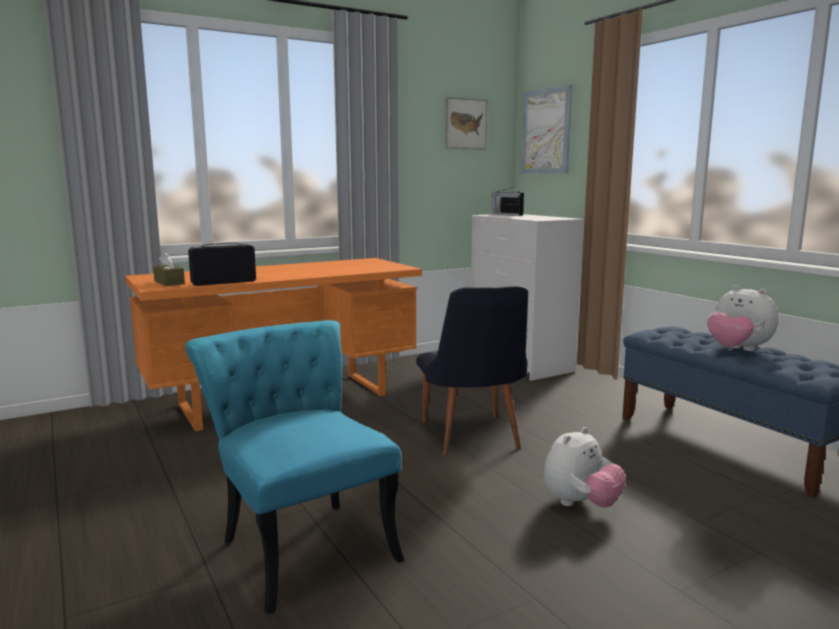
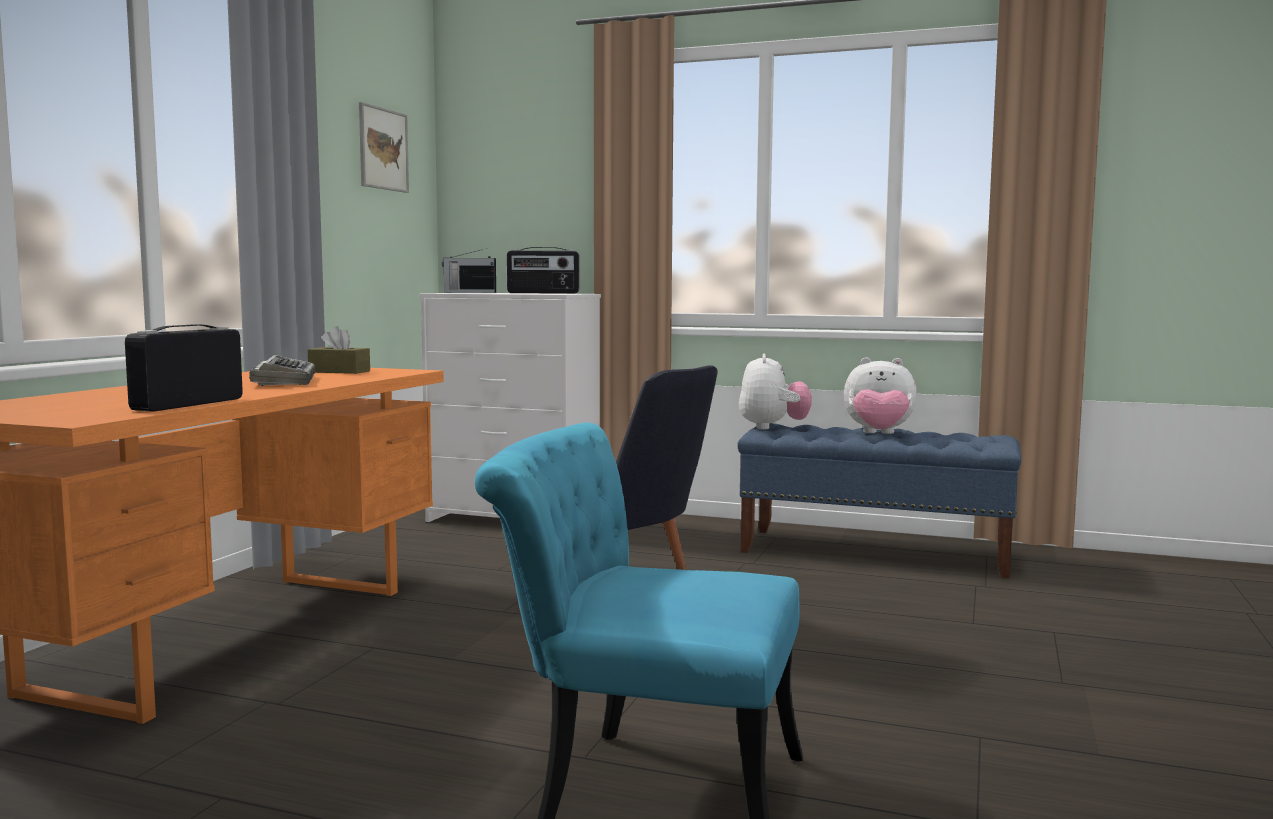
camera: 40 degrees left, 5 degrees down
(169, 282) = (65, 413): brown tissue box -> brown tissue box (339, 371)
(318, 270) = (284, 381): none -> keyboard
(541, 217) = (543, 293): none -> radio
(546, 131) = (500, 171): picture -> none
(580, 504) = (857, 641): plush toy -> plush toy (773, 427)

